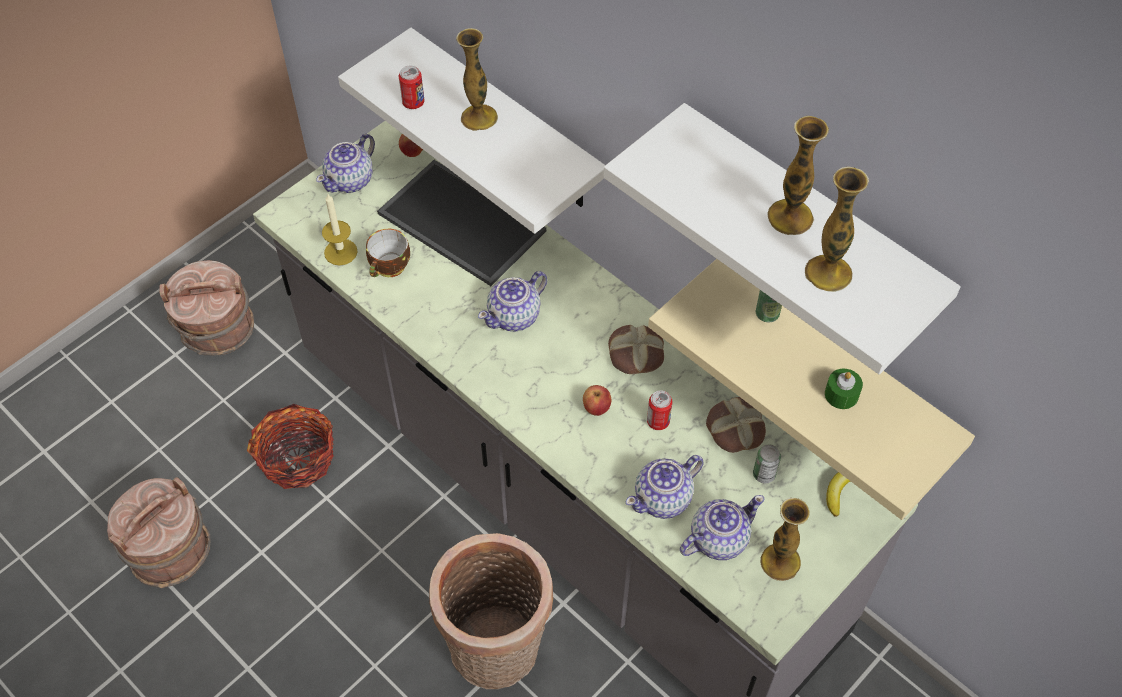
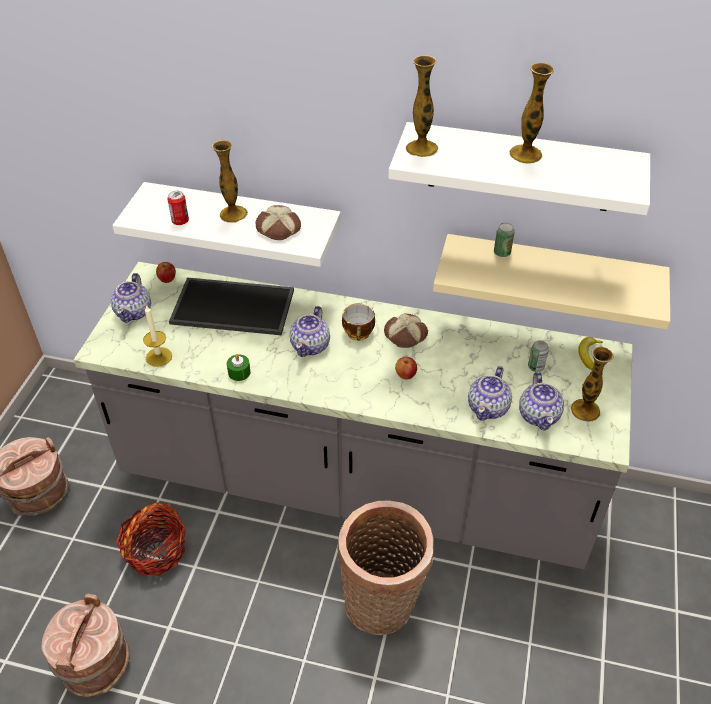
camera: 30 degrees left, 10 degrees down
(390, 268) = (202, 352): cup -> cup (359, 334)
(658, 421) = (450, 366): can -> none
(717, 539) = (539, 415): teapot -> teapot turned 150 degrees clockwise
(734, 429) = (498, 350): bread -> bread (277, 228)
(828, 273) = (574, 172): vase -> vase (422, 148)
(841, 394) = (581, 276): green candle -> green candle (239, 372)

